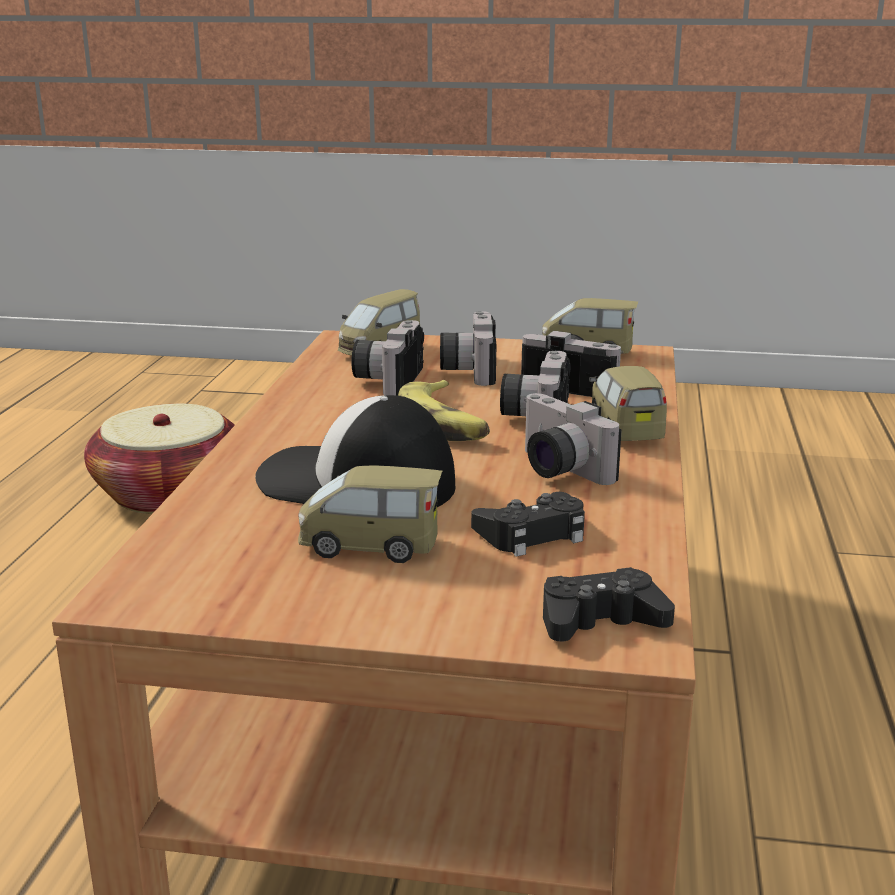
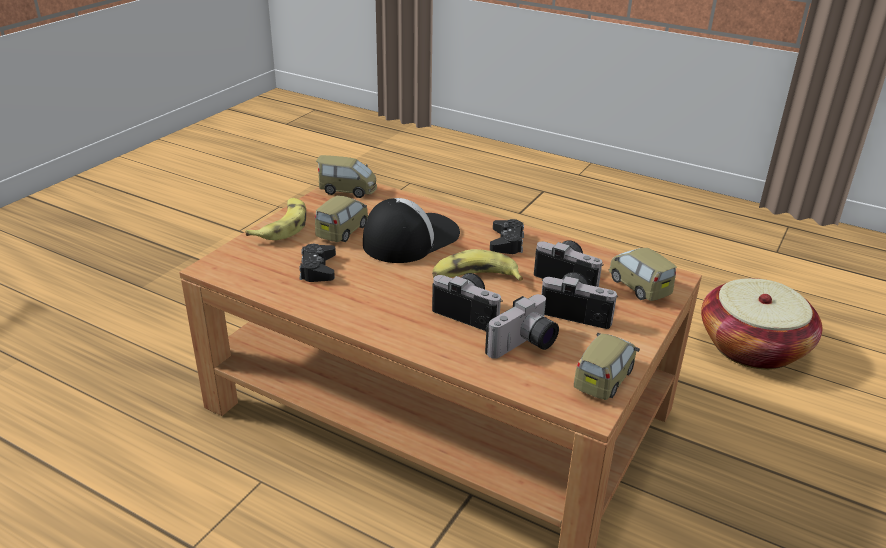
camera: 110 degrees right, 10 degrees up
(399, 615) = (282, 226): none -> banana
(556, 469) = (384, 296): camera -> none
(600, 620) = (234, 264): black game controller -> black game controller (507, 242)
(625, 428) = (427, 339): toy car -> toy car (348, 190)

